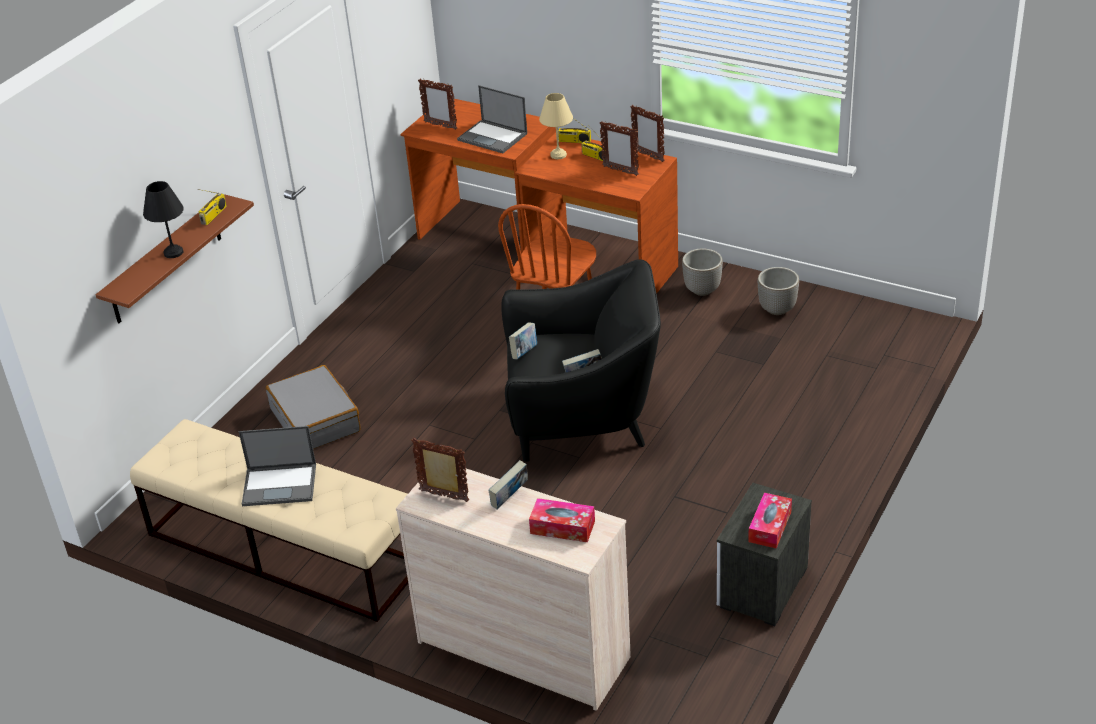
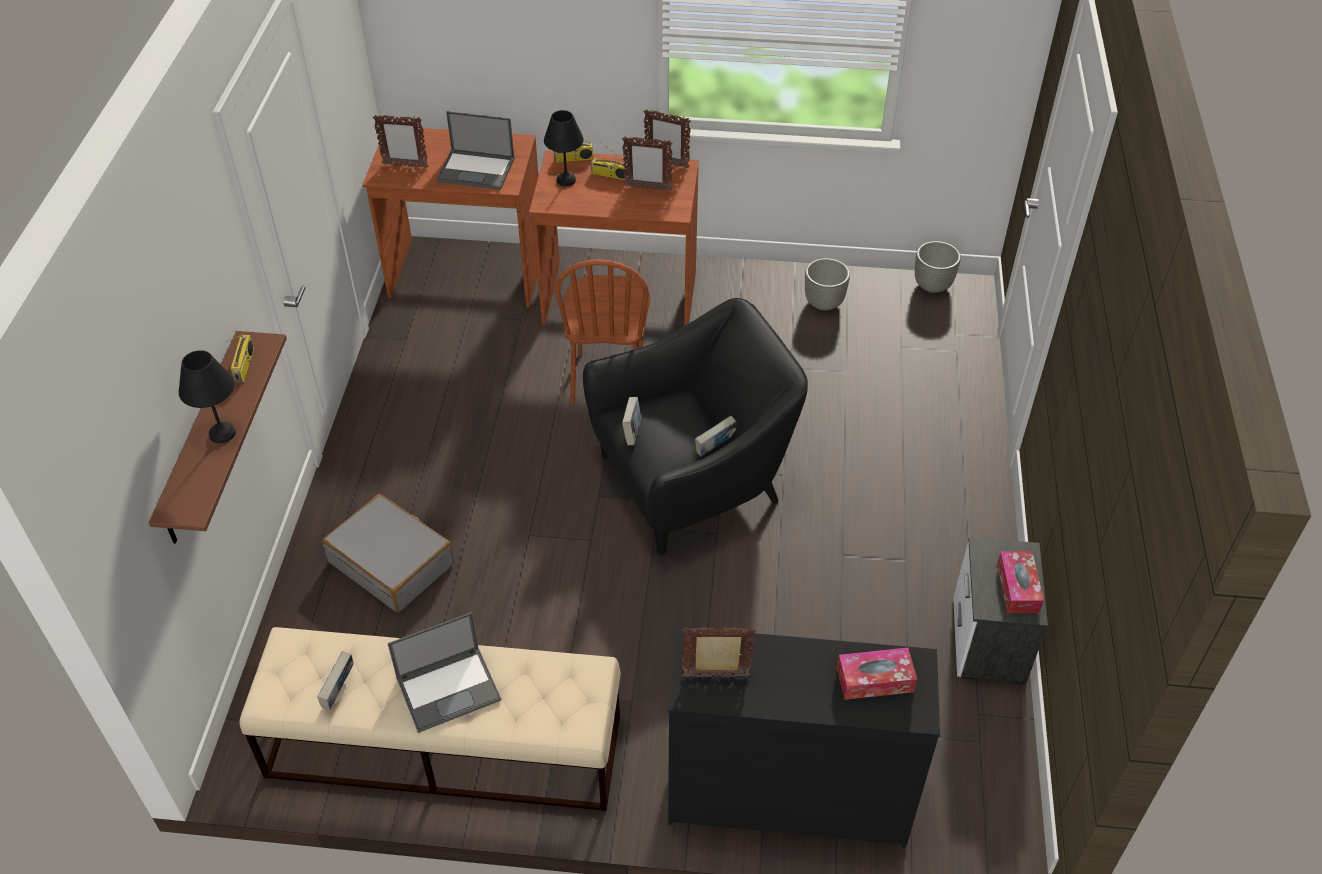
camera: 25 degrees left, 10 degrees up
(510, 499) = (793, 658): book -> book (339, 692)
(524, 649) = (788, 794): beige dresser -> black dresser
(558, 154) = (565, 180): beige table lamp -> black table lamp
(703, 290) = (736, 296): planter -> planter (933, 285)

